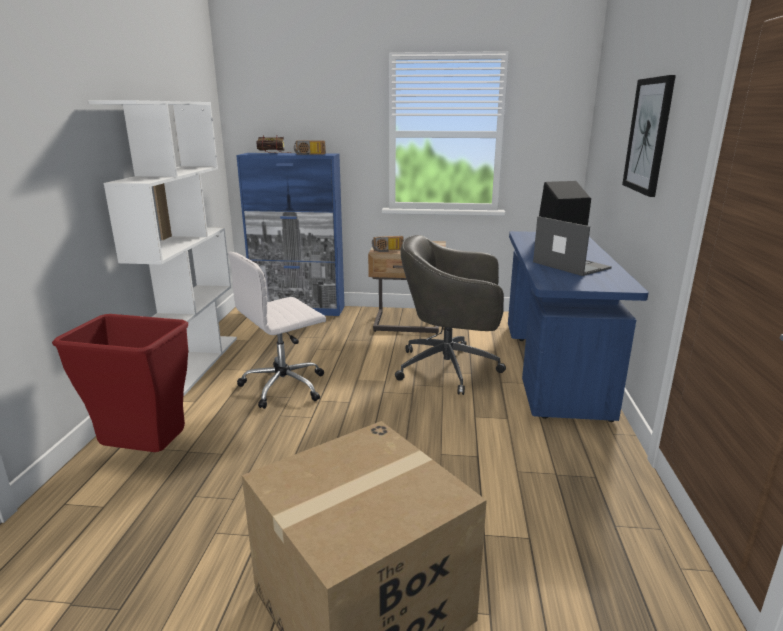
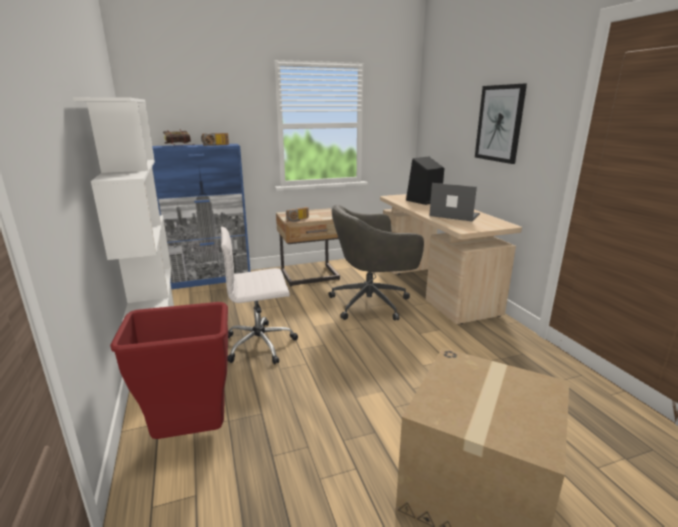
camera: 25 degrees left, 0 degrees up
(285, 386) = (261, 344): white office chair -> white office chair turned 45 degrees clockwise
(553, 366) = (434, 288): blue desk -> beige desk

